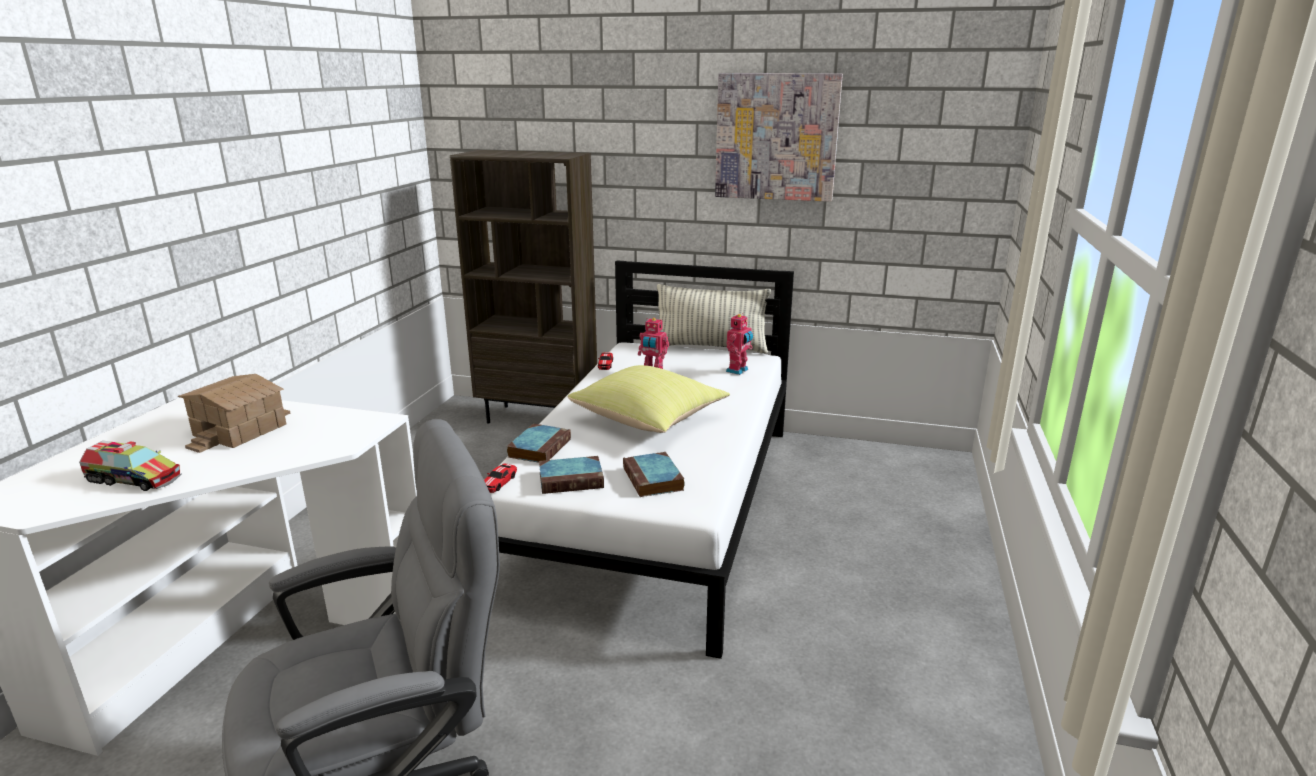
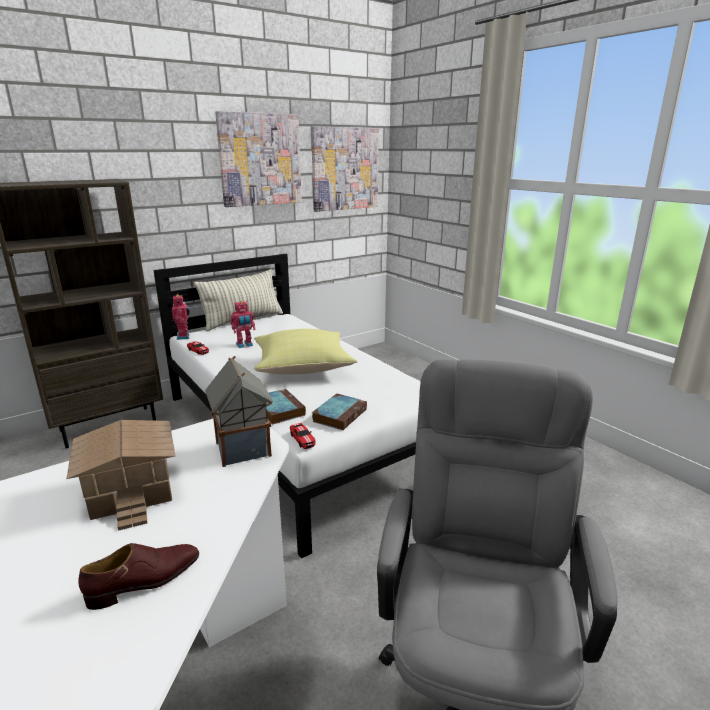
camera: 50 degrees left, 0 degrees up
(134, 479) = (145, 581): toy truck -> brown shoe
(328, 441) = (244, 450): none -> toy house
(654, 480) = (379, 393): book -> none
(738, 371) = (291, 326): toy robot -> toy robot (184, 336)
(924, 157) = (345, 169): none -> picture

